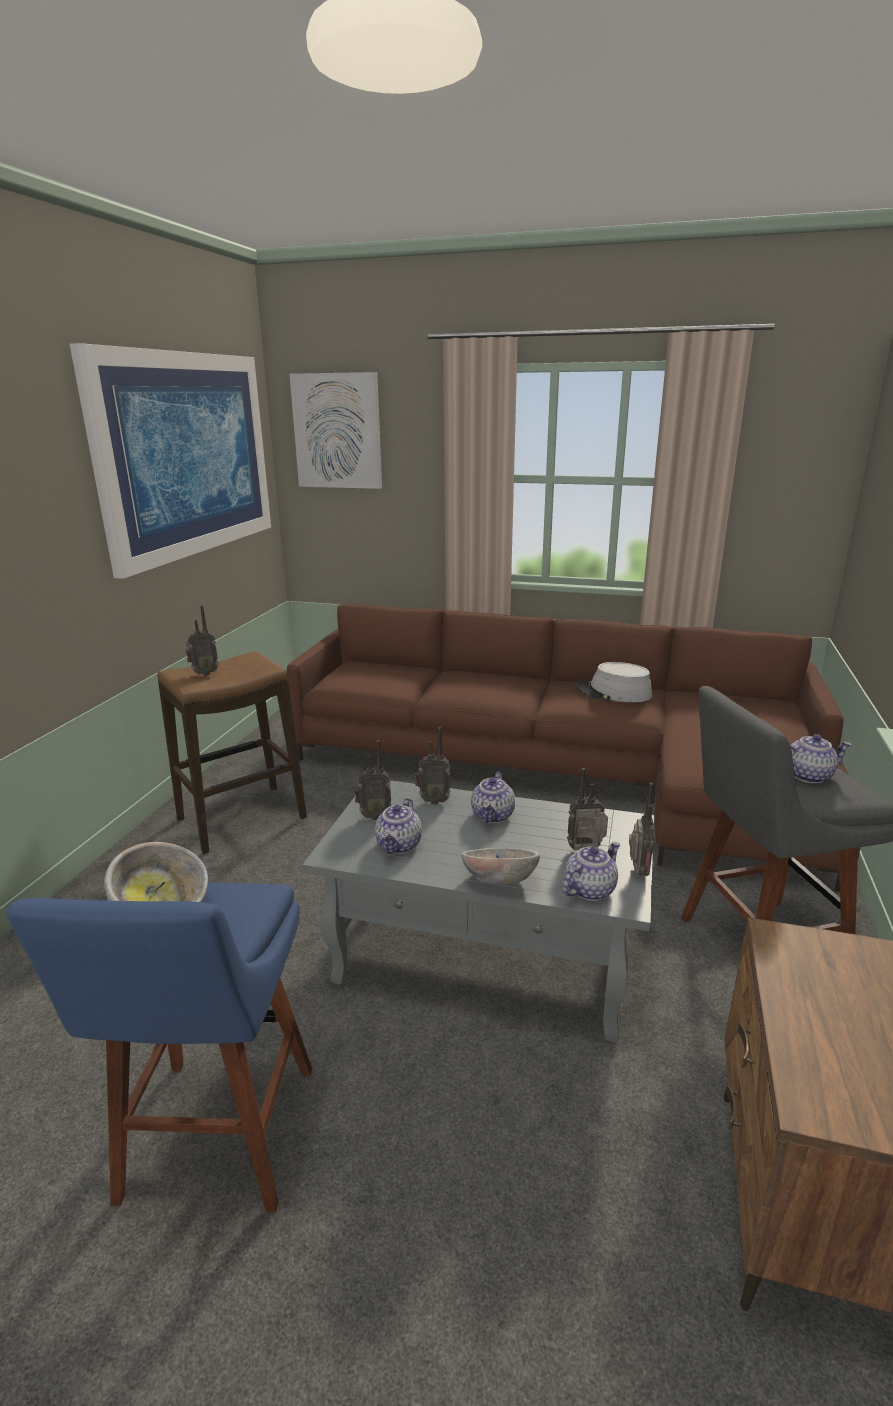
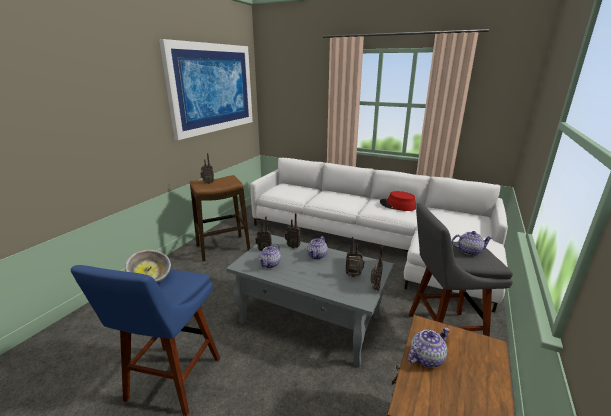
camera: 10 degrees right, 0 degrees up
(337, 431) = (283, 80): picture -> none
(499, 881) = (308, 285): bowl -> none
(570, 773) = (375, 242): brown sofa -> white sofa
(589, 889) = (349, 293): teapot -> teapot (426, 357)
(613, 692) = (397, 205): grey hat -> red hat

